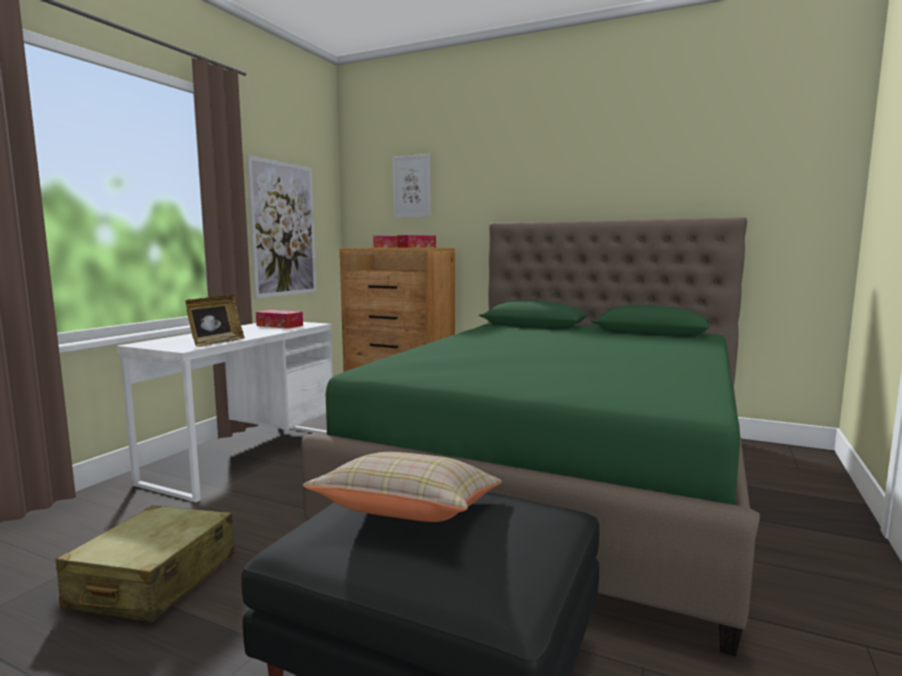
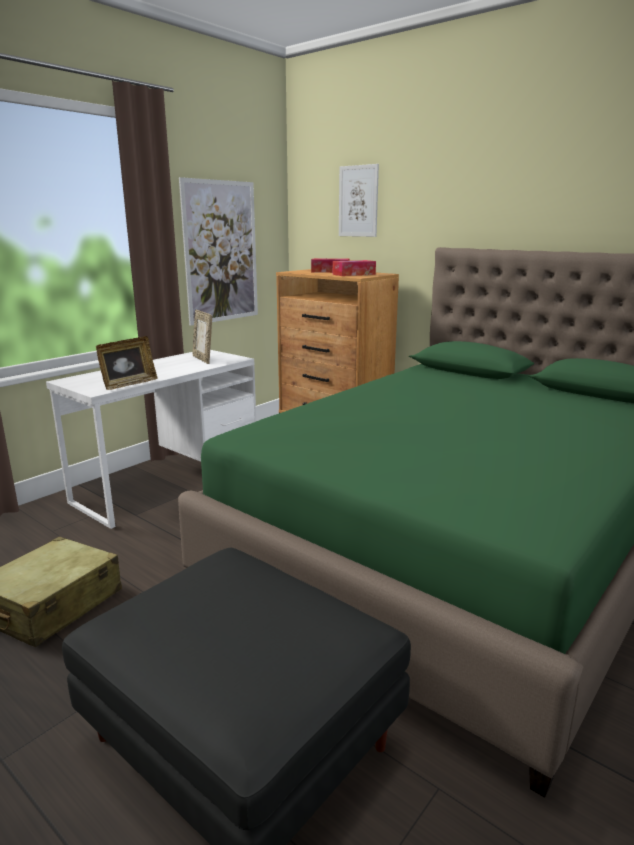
camera: 15 degrees right, 10 degrees up
(279, 325) = (203, 359): tissue box -> picture frame
(410, 515) = (218, 610): beige pillow -> none

